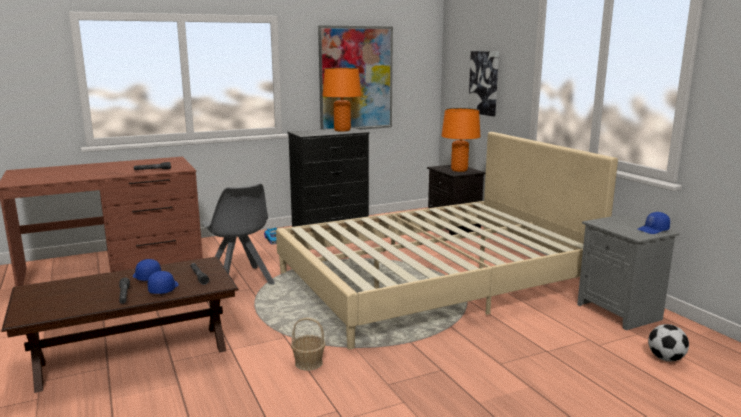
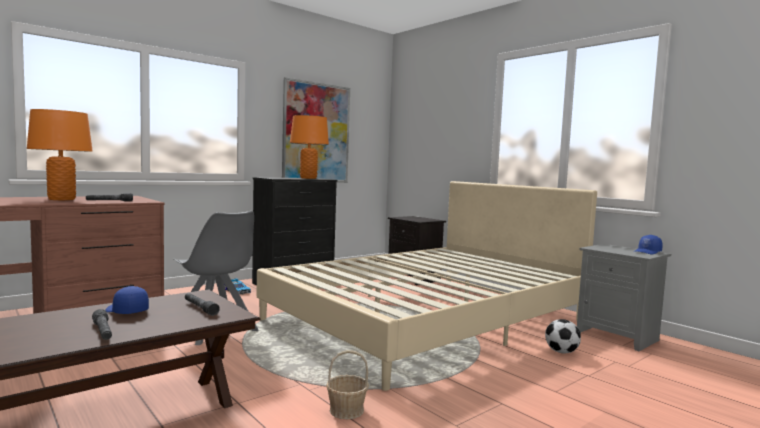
camera: 15 degrees left, 10 degrees down
(163, 289) = (158, 322): blue cap -> none
(459, 170) = (420, 219): orange table lamp -> orange table lamp (62, 199)
(484, 83) = (438, 140): picture -> none
(666, 359) = (697, 373): football -> football (561, 352)

